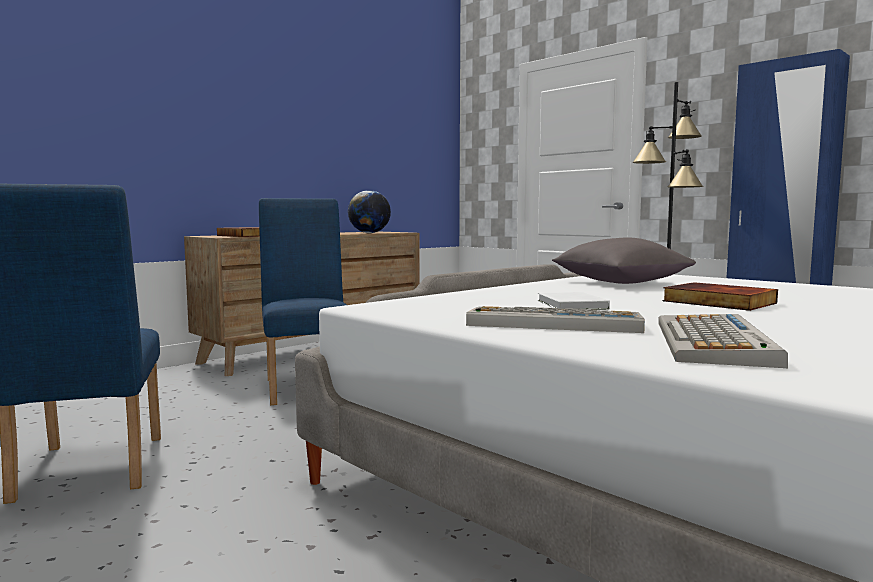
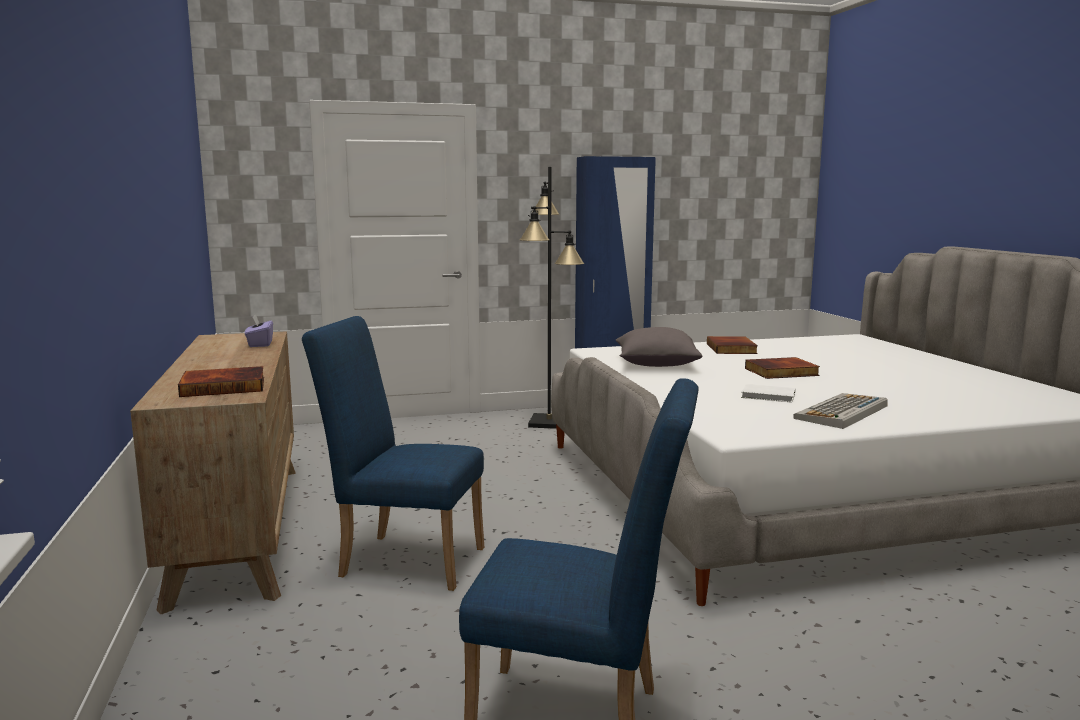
camera: 60 degrees left, 5 degrees up
(369, 233) = (260, 344): globe -> purple tissue box
(714, 342) = (920, 403): keyboard -> none
(792, 288) = (732, 349): none -> book

